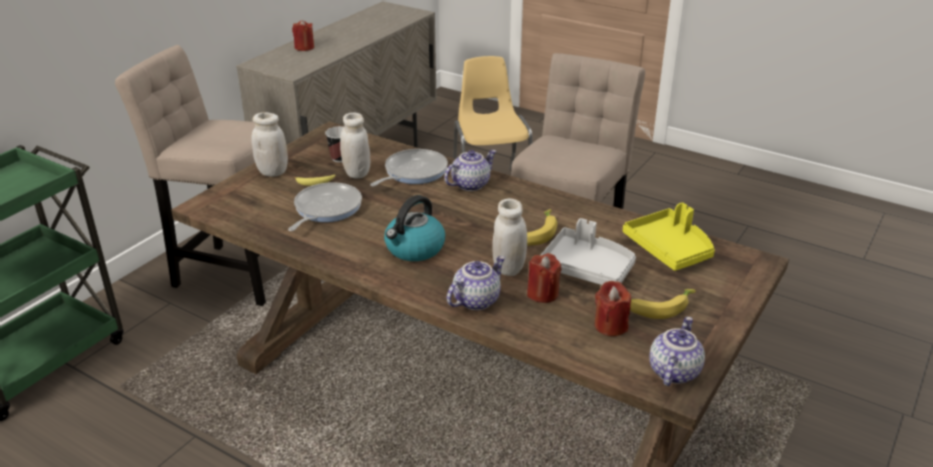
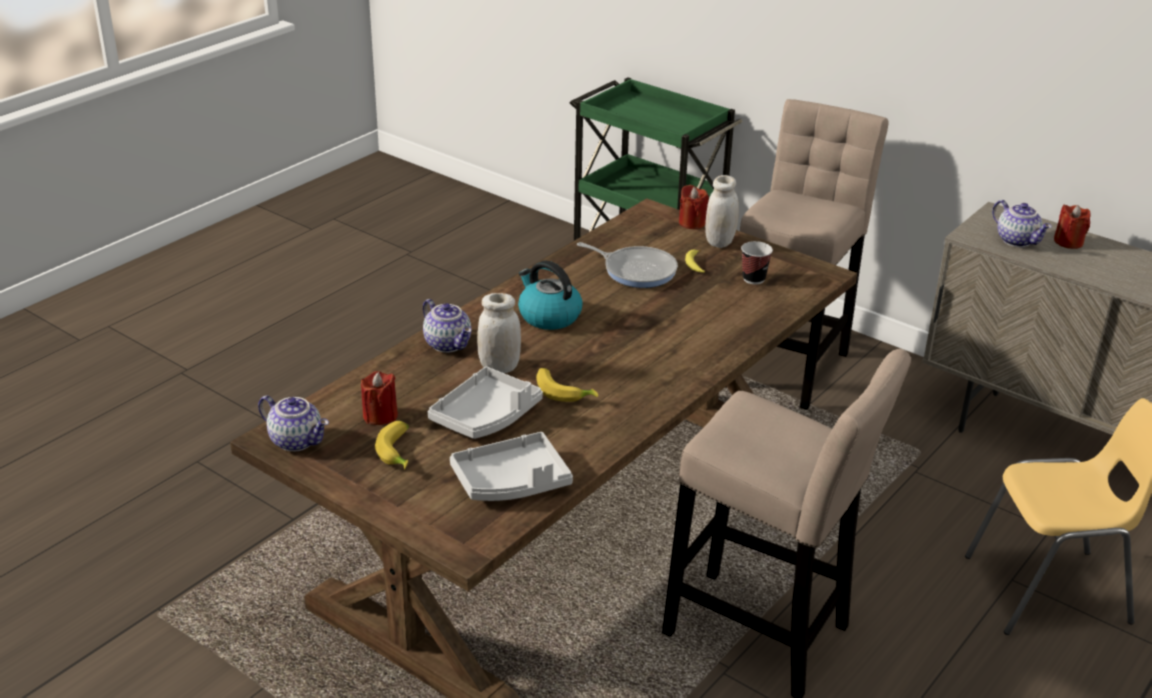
camera: 95 degrees right, 0 degrees up
(357, 173) = (716, 288): white jar -> none
(413, 172) = (717, 322): frying pan -> none
(470, 184) = (685, 358): teapot -> teapot (1017, 240)
(542, 293) = (447, 382): red candle -> red candle (692, 223)
(669, 249) = (512, 482): yellow tray -> grey tray

